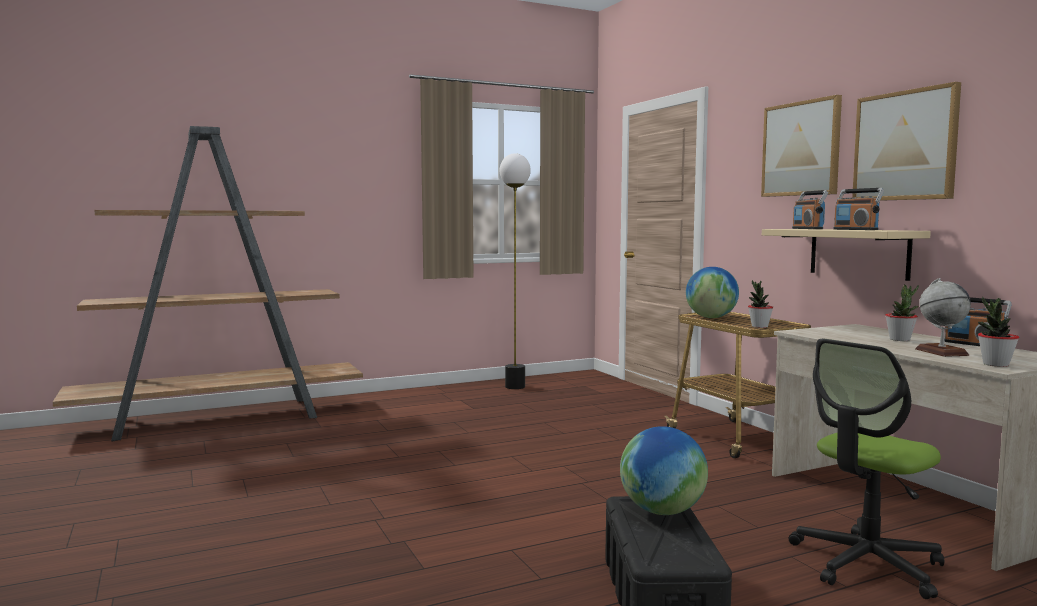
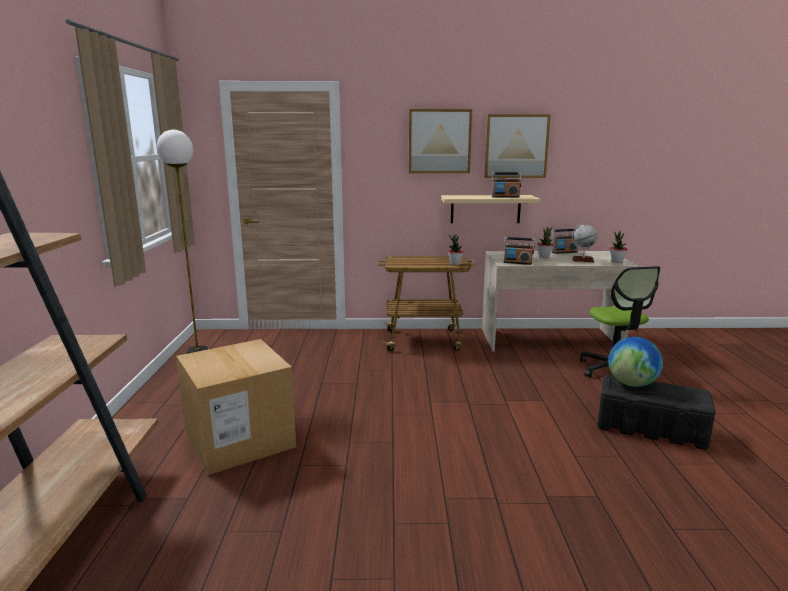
camera: 65 degrees left, 10 degrees up
(409, 421) = (239, 439): none -> cardboard box
(711, 317) = (407, 264): globe -> none
(808, 229) = (465, 196): radio -> radio (517, 263)

